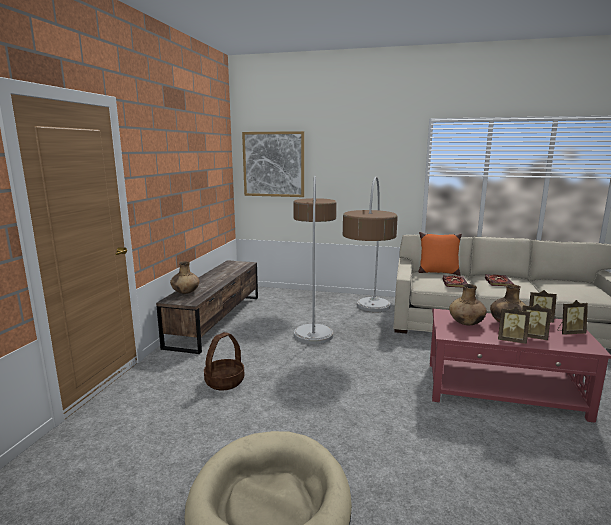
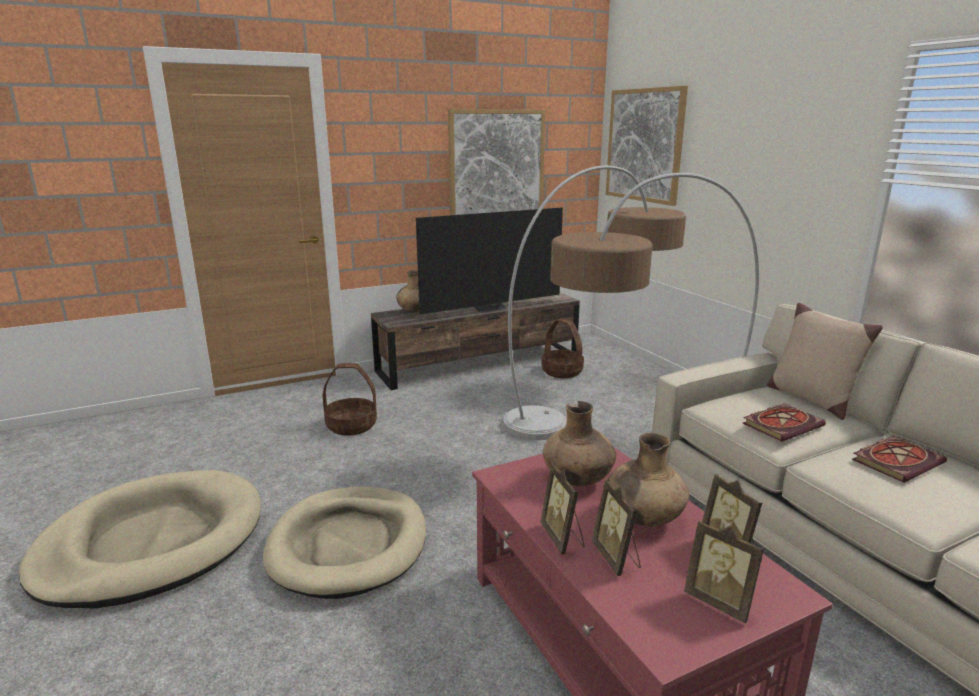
camera: 50 degrees right, 5 degrees up
(198, 180) = (496, 164): none -> picture
(223, 278) = (489, 308): none -> television
(269, 307) = (562, 371): none -> basket
(364, 427) = (349, 545): none -> beige dog bed
(437, 272) = (810, 399): orange pillow -> beige pillow

